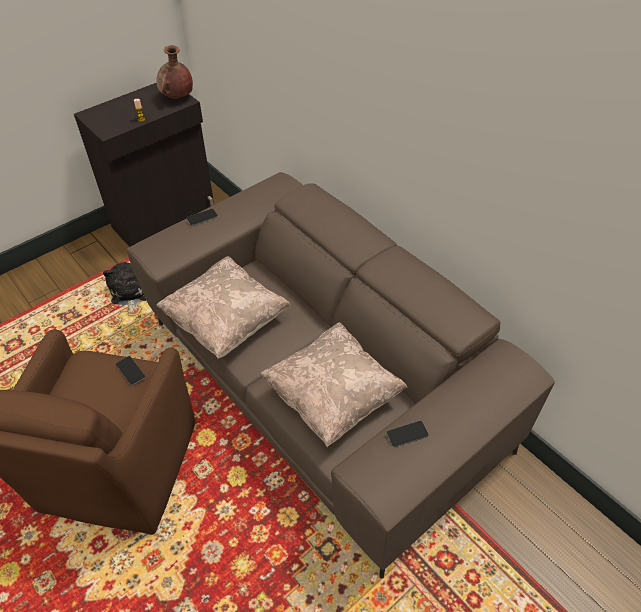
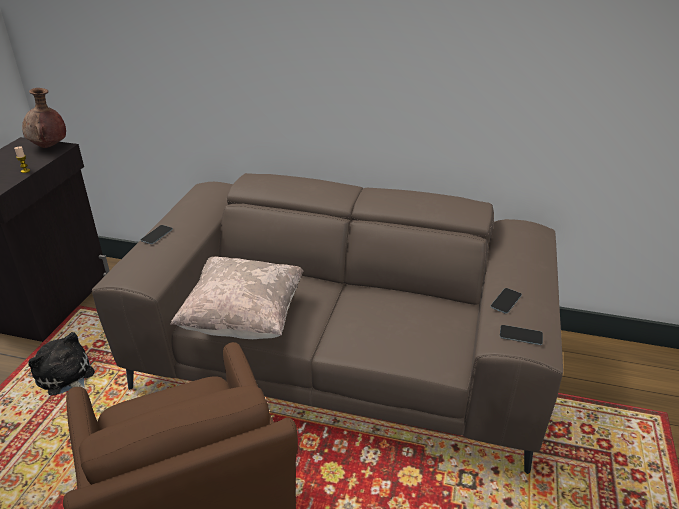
camera: 35 degrees left, 15 degrees down
(130, 370) = (193, 391): phone -> phone (521, 335)
(333, 397) = (399, 327): beige pillow -> none

